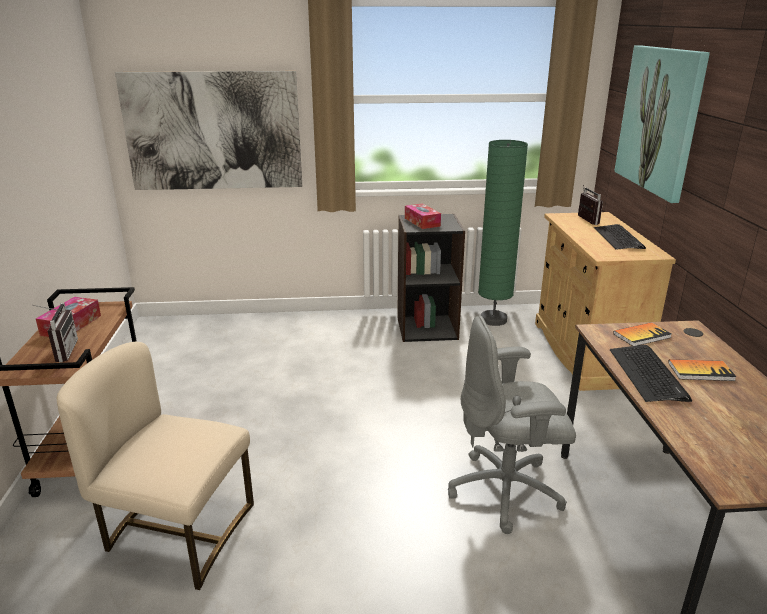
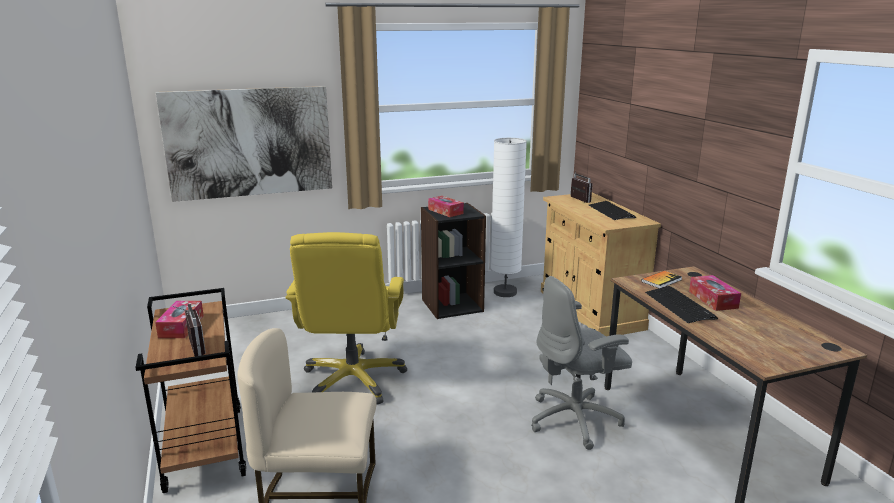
camera: 15 degrees left, 5 degrees down
(280, 400) = (353, 380): none -> yellow office chair
(493, 320) = (505, 292): green floor lamp -> white floor lamp
(660, 120) = (632, 117): picture -> none
(700, 371) = (713, 299): book -> tissue box

